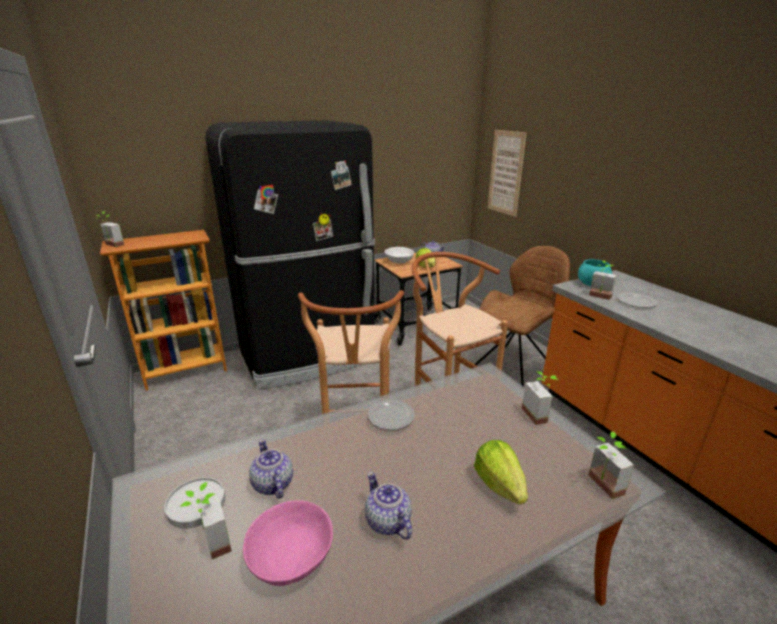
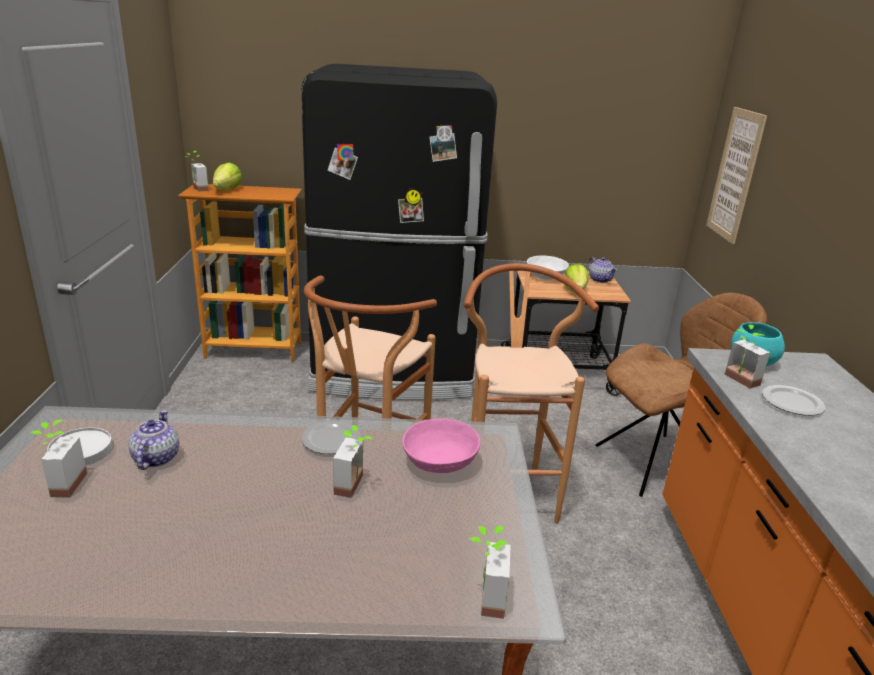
camera: 25 degrees right, 0 degrees up
(291, 557) = (108, 522): pink bowl -> pink bowl (440, 462)
(388, 522) = (217, 531): teapot -> none
(499, 485) = (366, 547): lettuce -> lettuce (227, 190)
(539, 414) = (505, 498): potted plant -> potted plant (356, 486)

